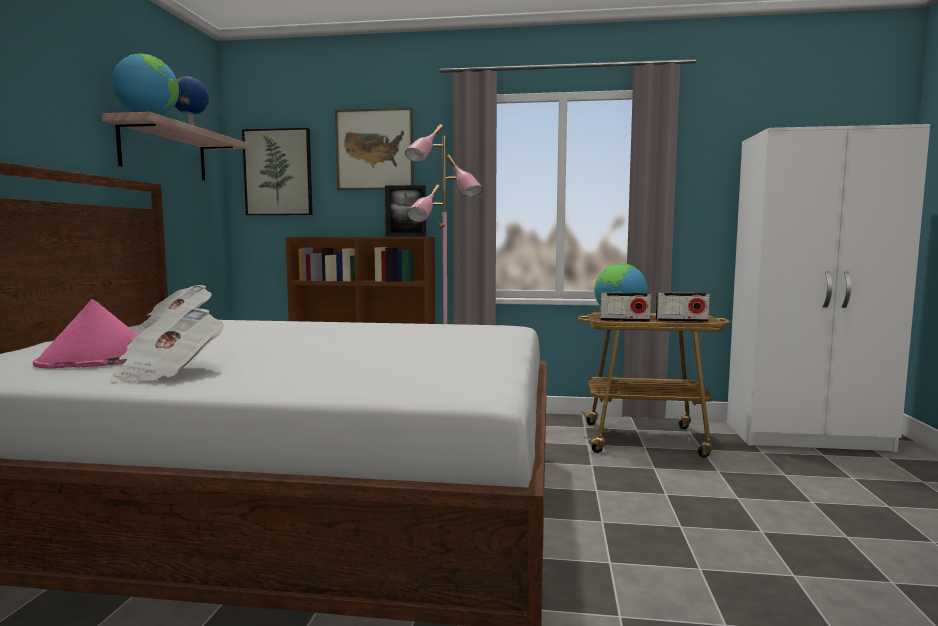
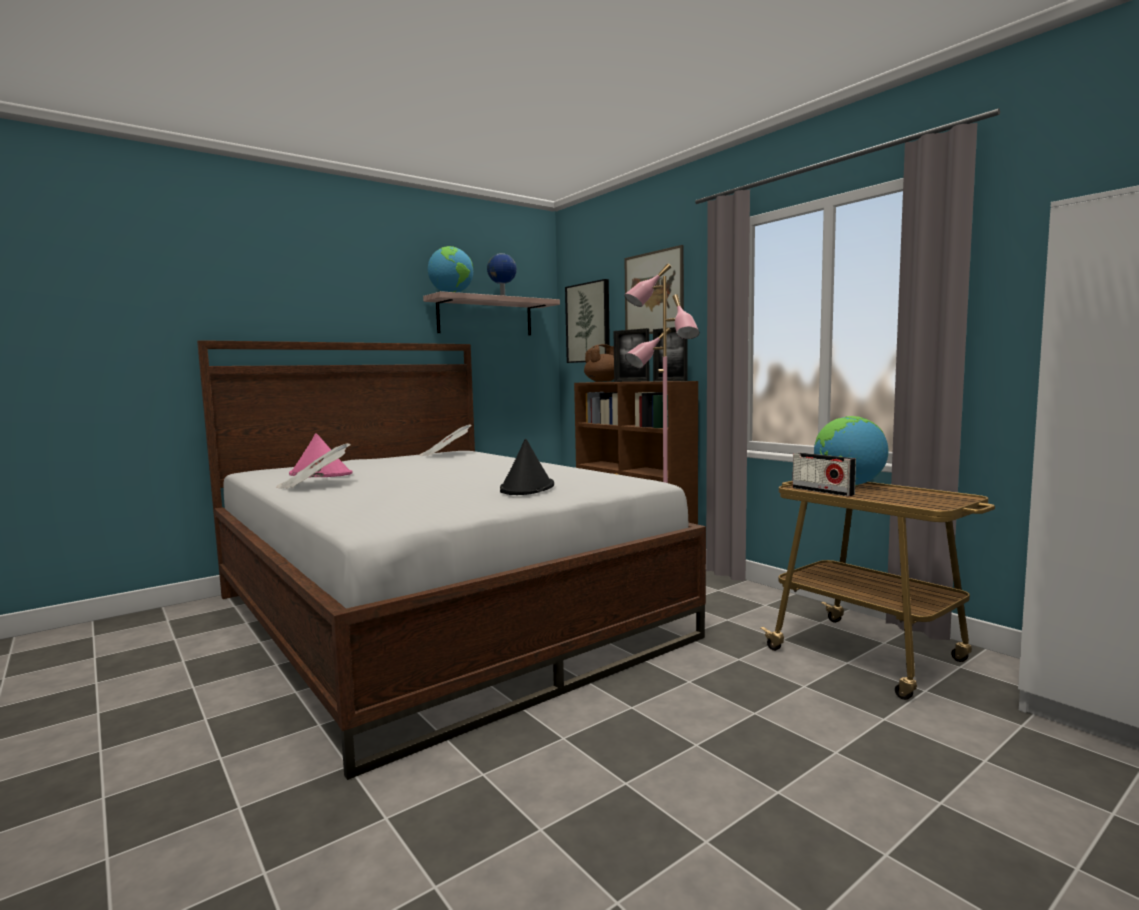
camera: 45 degrees right, 0 degrees up
(318, 236) = (603, 381): none -> brown teapot
(367, 236) = (631, 381): none -> picture frame
(447, 341) = (527, 488): none -> black hat
(681, 321) = (889, 500): radio -> none

